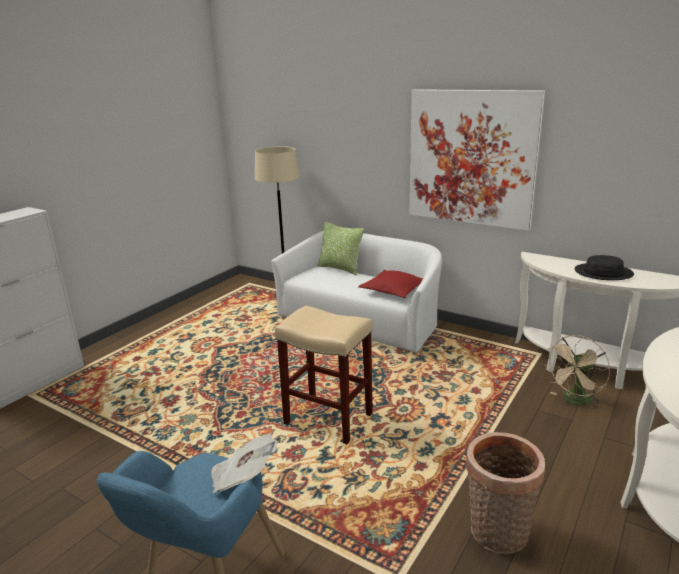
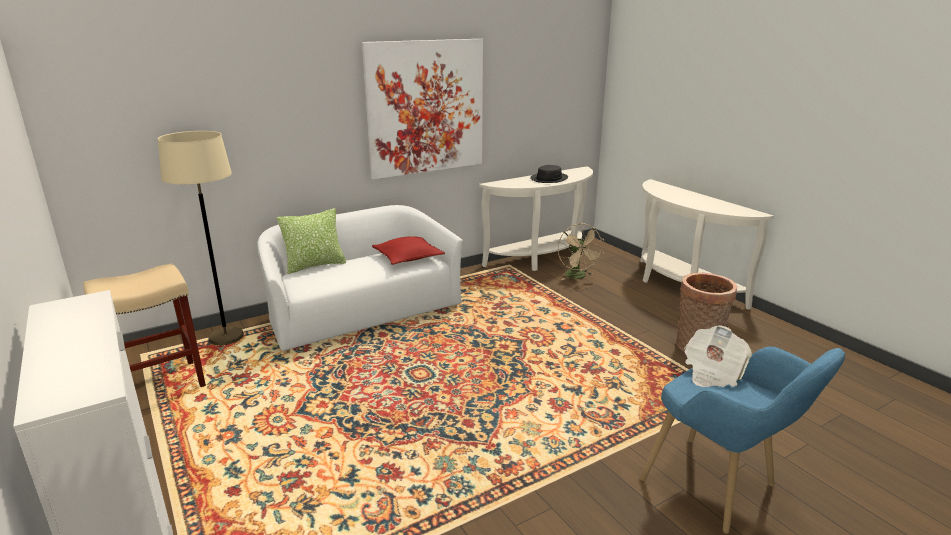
camera: 65 degrees left, 0 degrees up
(329, 419) = (519, 374): beige stool -> beige stool (160, 384)

